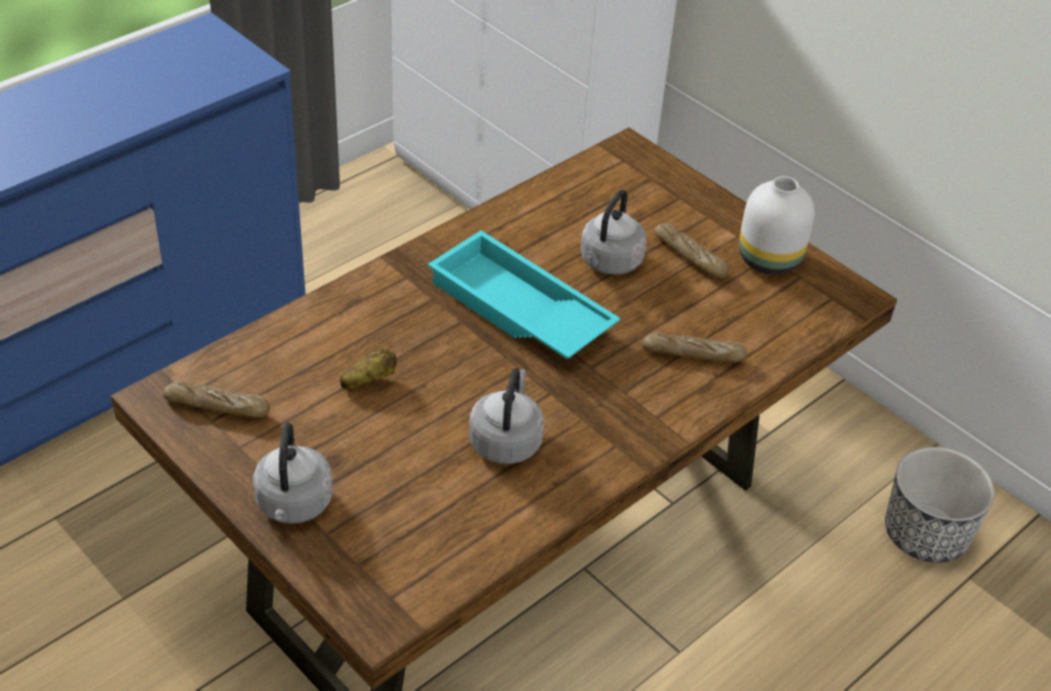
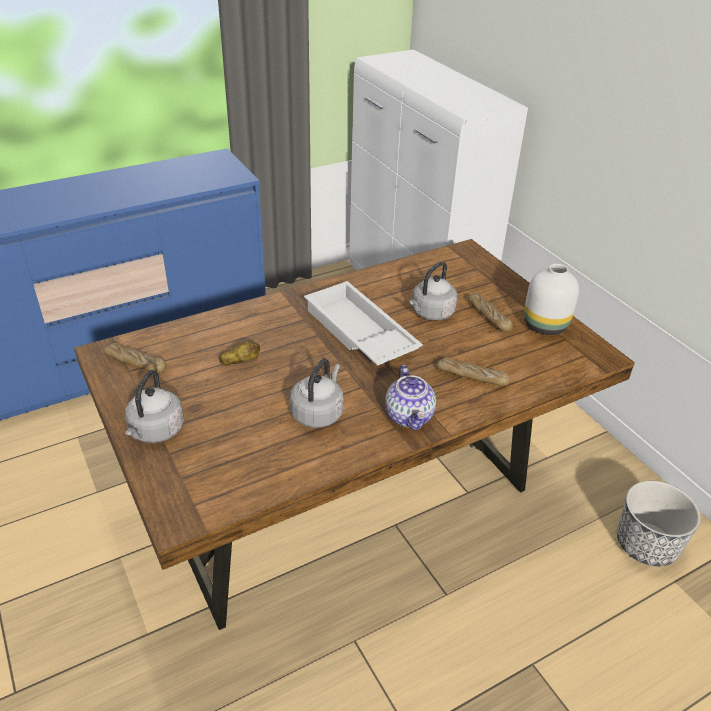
camera: 15 degrees right, 5 degrees down
(517, 310) = (358, 333): turquoise tray -> white tray
(629, 426) = (410, 416): none -> teapot

